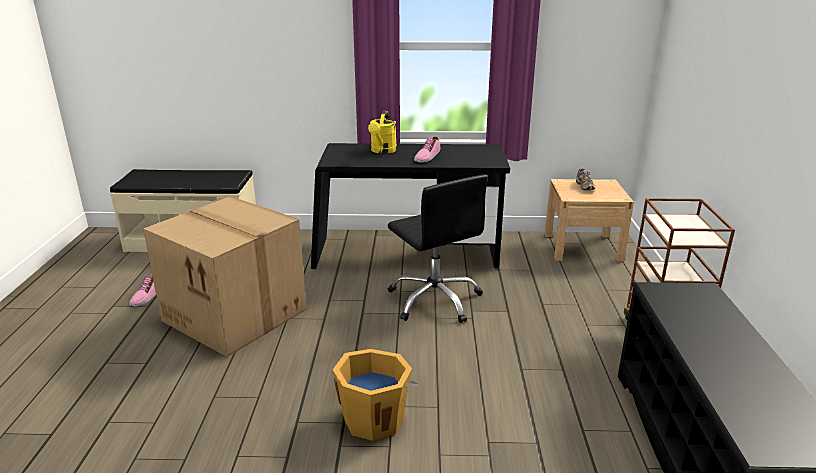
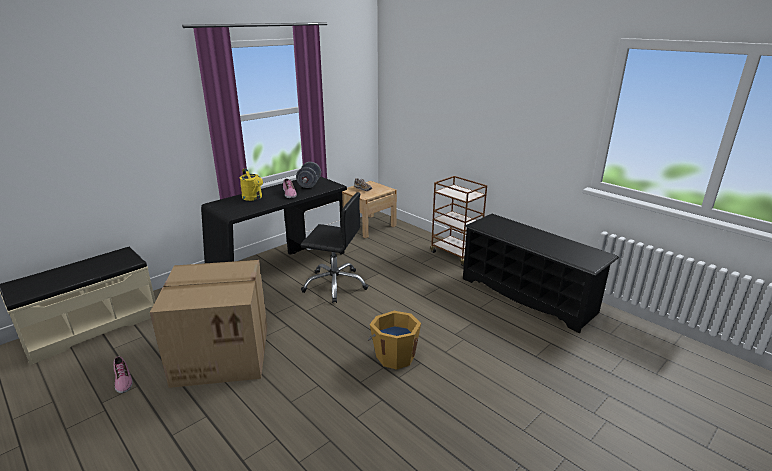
camera: 45 degrees left, 0 degrees up
(469, 153) = (309, 184): none -> grey dumbbell

